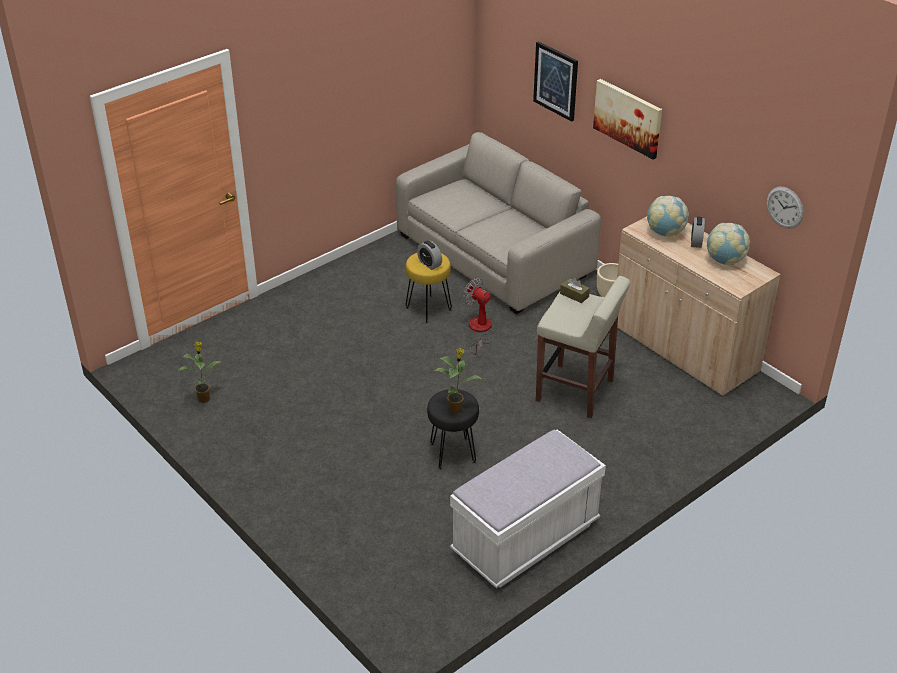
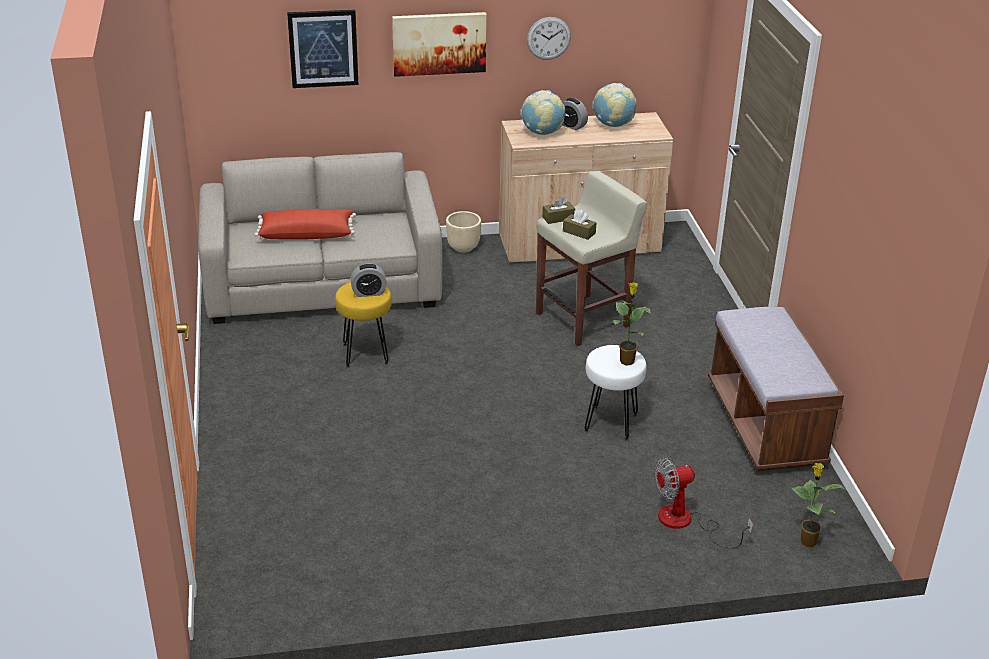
camera: 60 degrees left, 5 degrees down
(204, 398) = (353, 570): potted plant -> potted plant (807, 541)
(452, 454) = (611, 423): black stool -> white stool
(479, 330) = (436, 337): fan -> fan (686, 522)
(480, 210) = (306, 234): none -> red pillow
(525, 539) = (765, 425): white bench -> brown bench
(563, 312) = (579, 232): none -> brown tissue box
(785, 207) = (650, 43): wall clock -> wall clock (548, 38)

